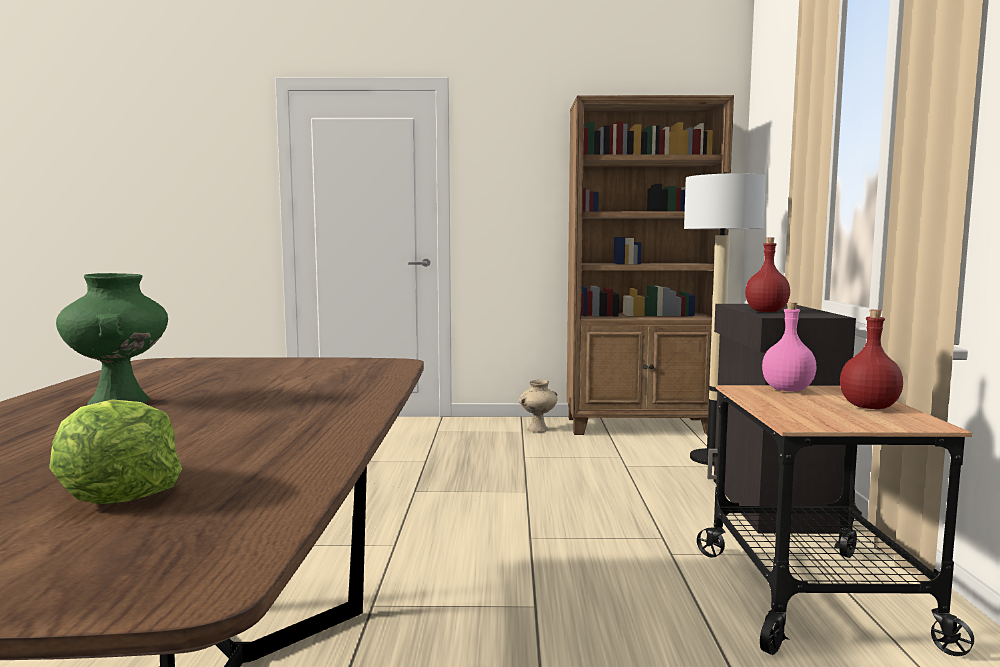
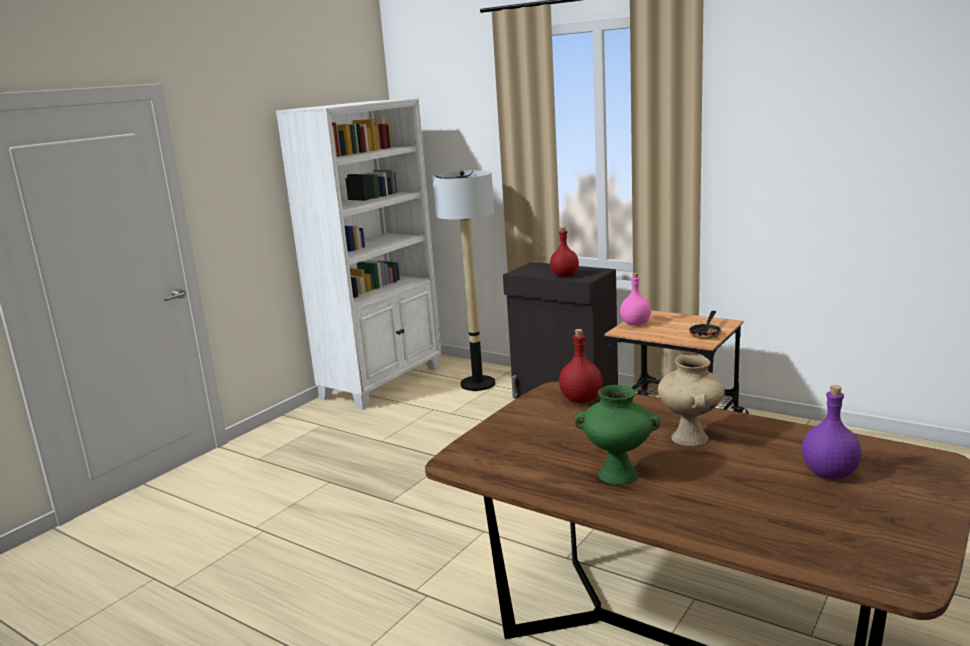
camera: 55 degrees left, 10 degrees up
(115, 492) = (830, 473): lettuce -> purple bottle
(538, 430) = (328, 418): beige vase -> beige vase (691, 438)
(640, 426) = (383, 382): brown bookcase -> white bookcase
(841, 421) = (706, 333): none -> frying pan
(869, 407) = (687, 321): red bottle -> red bottle (580, 399)

